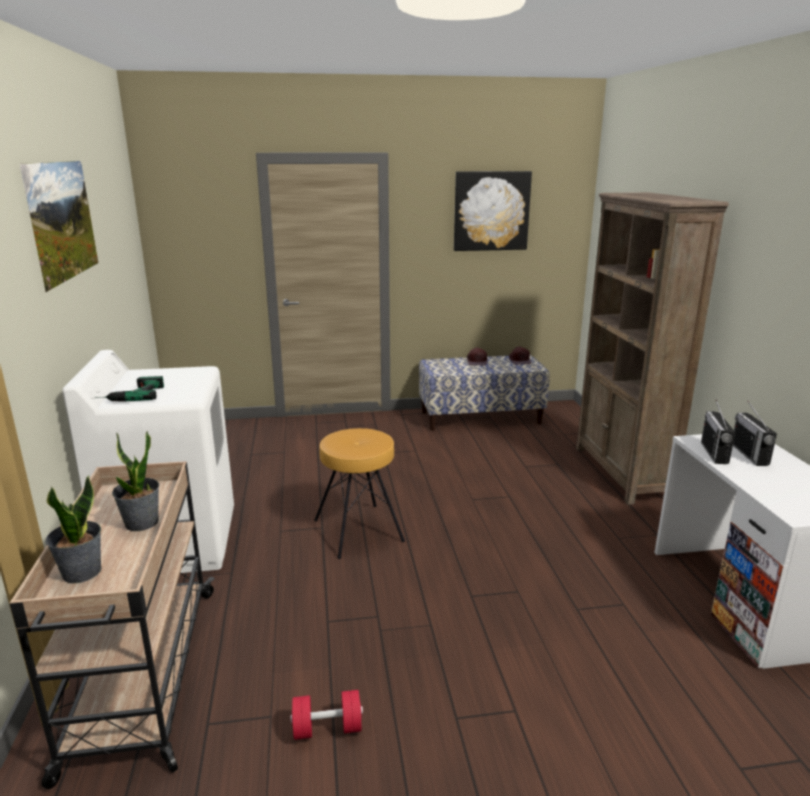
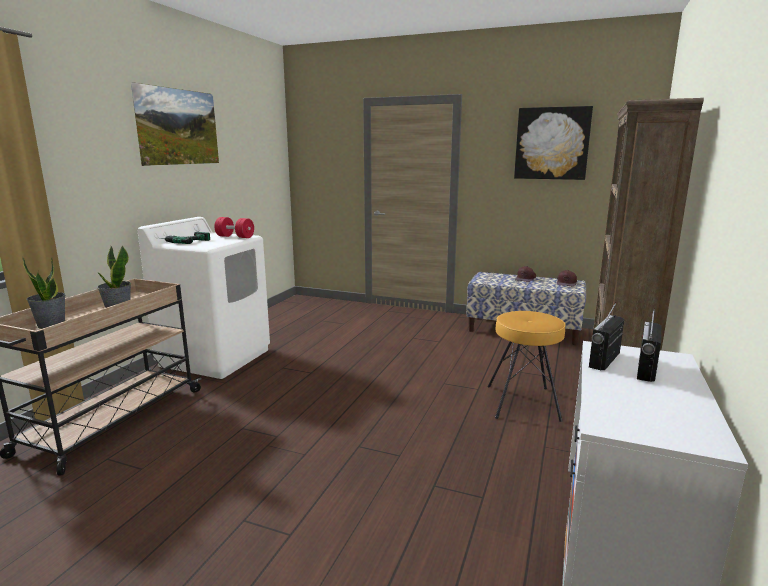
camera: 30 degrees right, 5 degrees down
(327, 728) = (161, 489): red dumbbell -> red dumbbell (235, 237)
(359, 530) = (333, 380): brown stool -> brown stool (523, 402)

